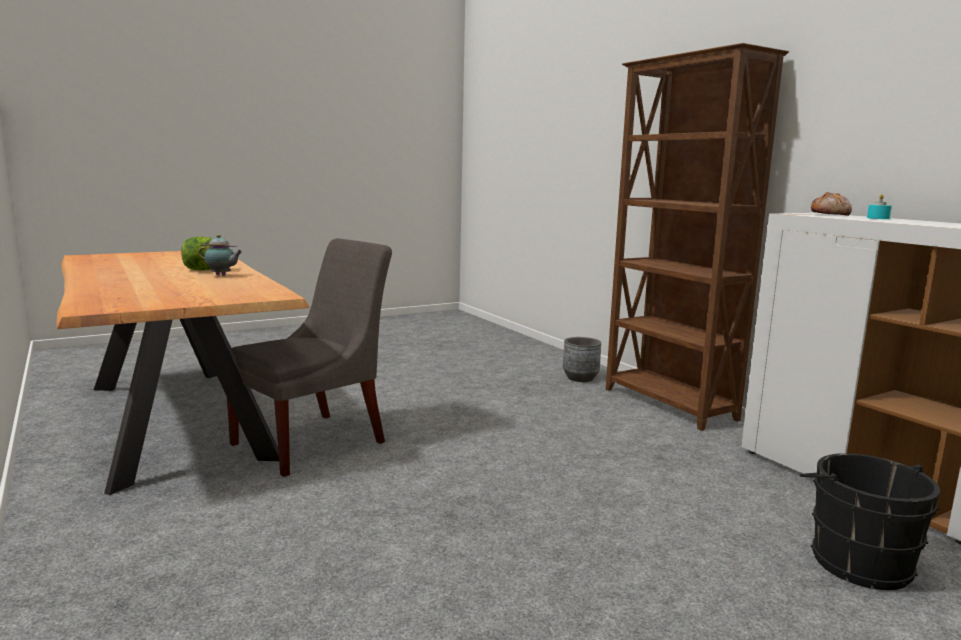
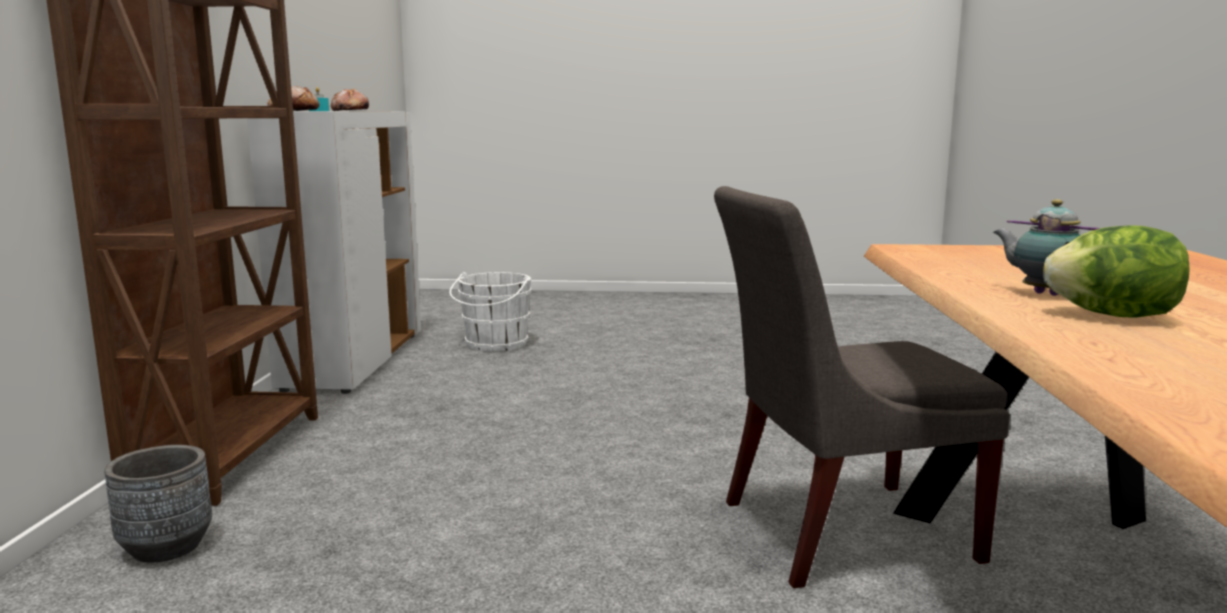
camera: 145 degrees left, 0 degrees up
(856, 560) = (494, 344): black bucket -> white bucket
(904, 221) = (349, 111): none -> bread

